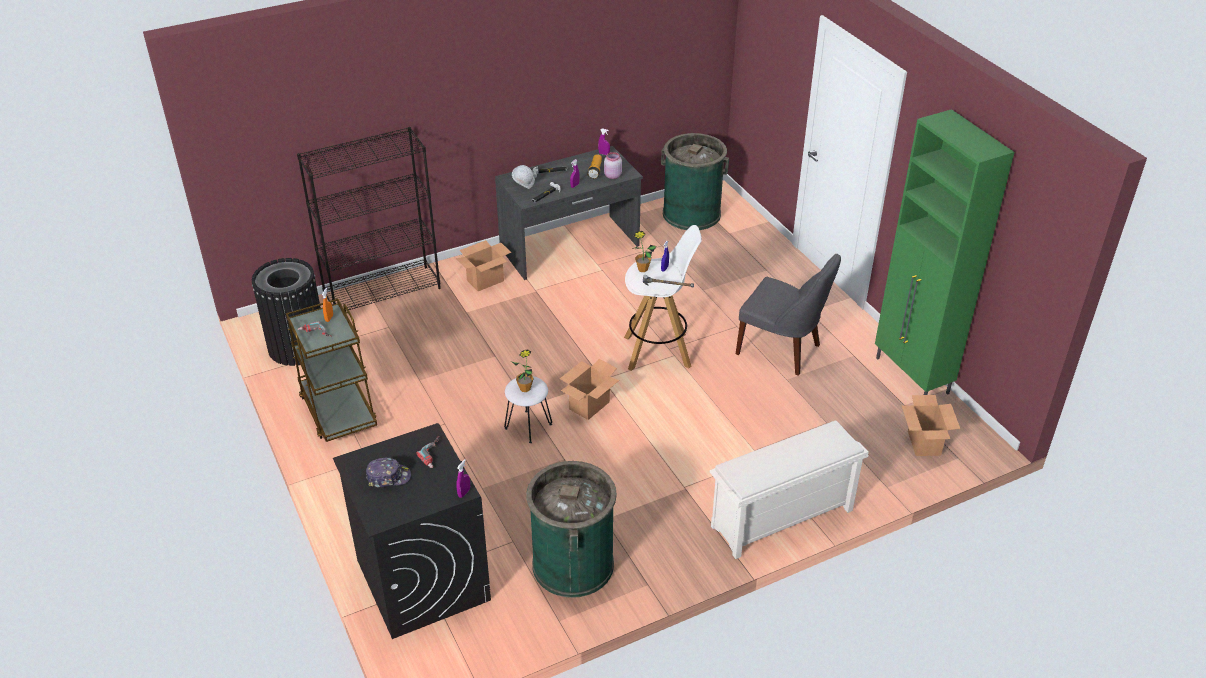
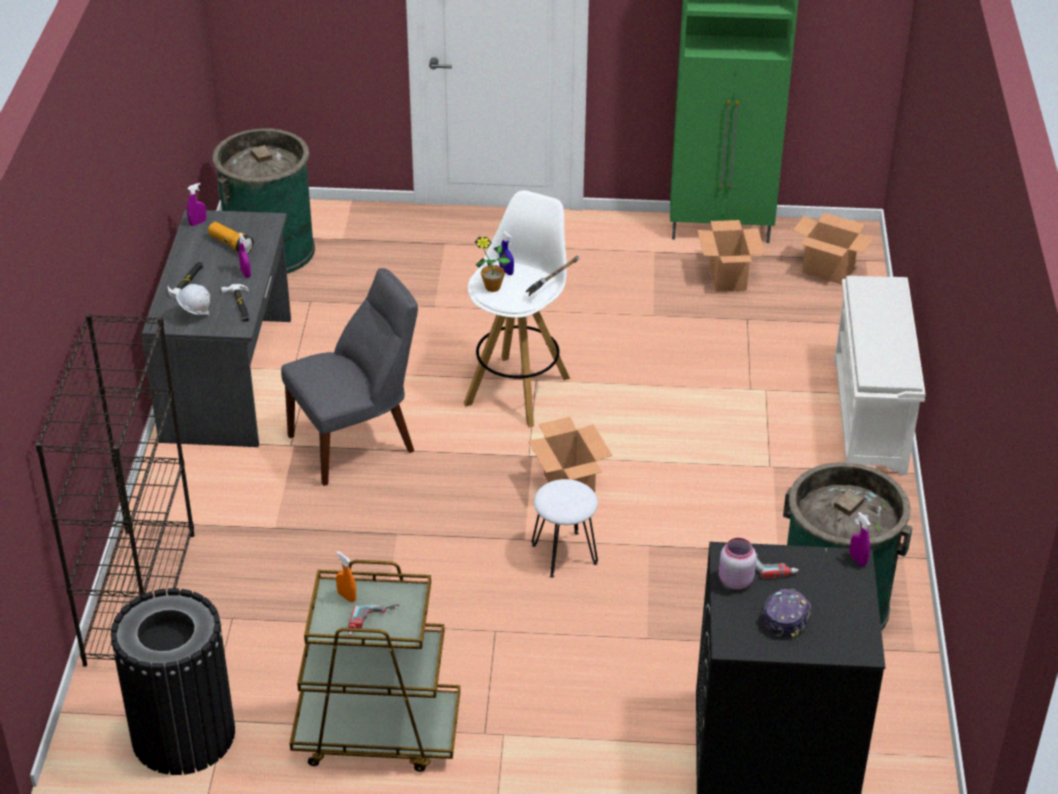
camera: 60 degrees left, 0 degrees up
(485, 280) = (221, 483): cardboard box -> cardboard box (727, 278)
(525, 388) = (568, 498): potted plant -> none
(612, 175) = (258, 235): pink jar -> pink jar (734, 580)
(782, 350) = (601, 296): grey chair -> grey chair (357, 442)

